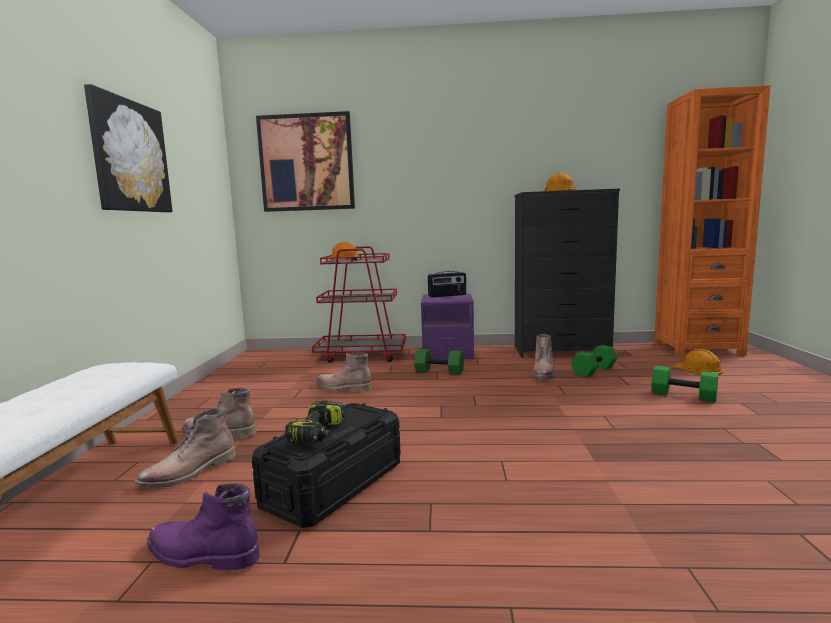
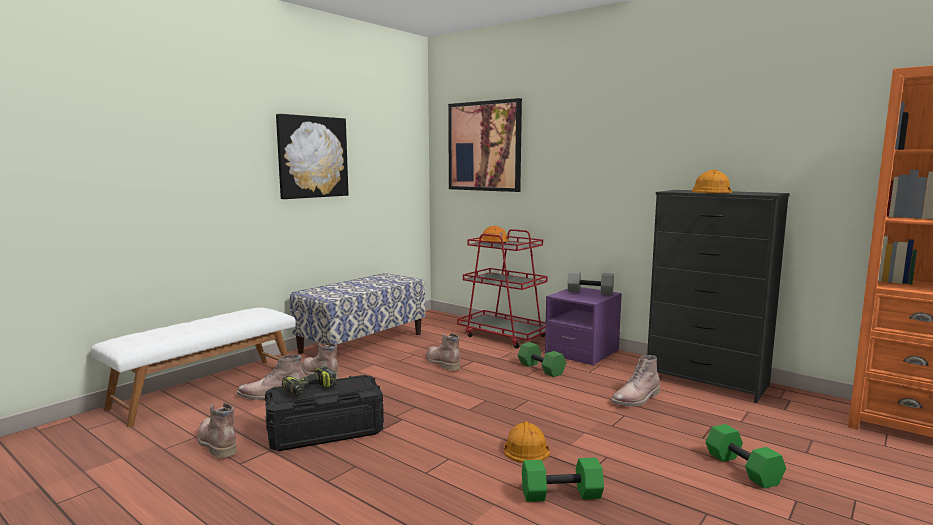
camera: 35 degrees right, 0 degrees up
(200, 555) = (216, 443): purple boot -> brown boot
(220, 392) = (362, 343): none -> bench
(447, 295) = (590, 292): radio -> grey dumbbell
(594, 371) = (695, 412): green dumbbell -> green dumbbell (560, 495)
(698, 368) = (839, 449): orange hard hat -> orange hard hat (525, 448)

